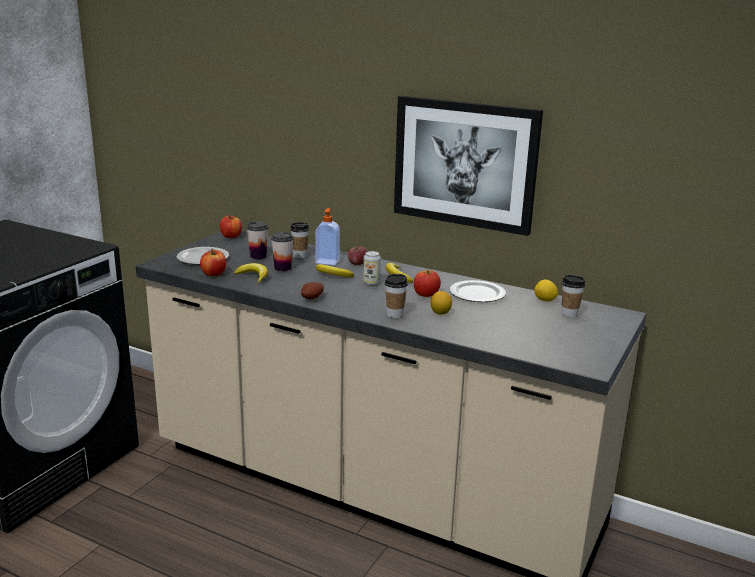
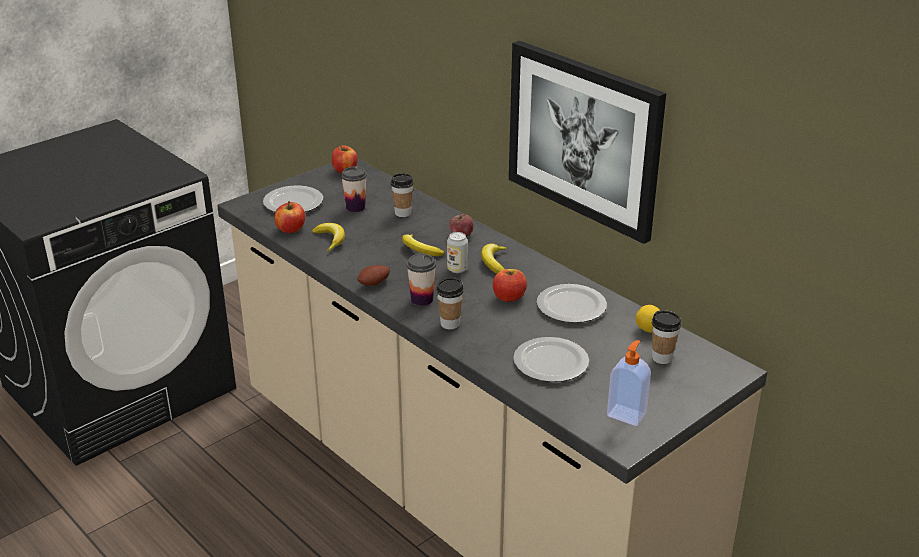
camera: 20 degrees right, 10 degrees up
(282, 268) = (371, 230): cup -> cup (422, 299)
(327, 261) = (429, 226): soap dispenser -> soap dispenser (627, 414)
(440, 313) = (505, 330): lemon -> none
(491, 327) = (549, 362): none -> plate

